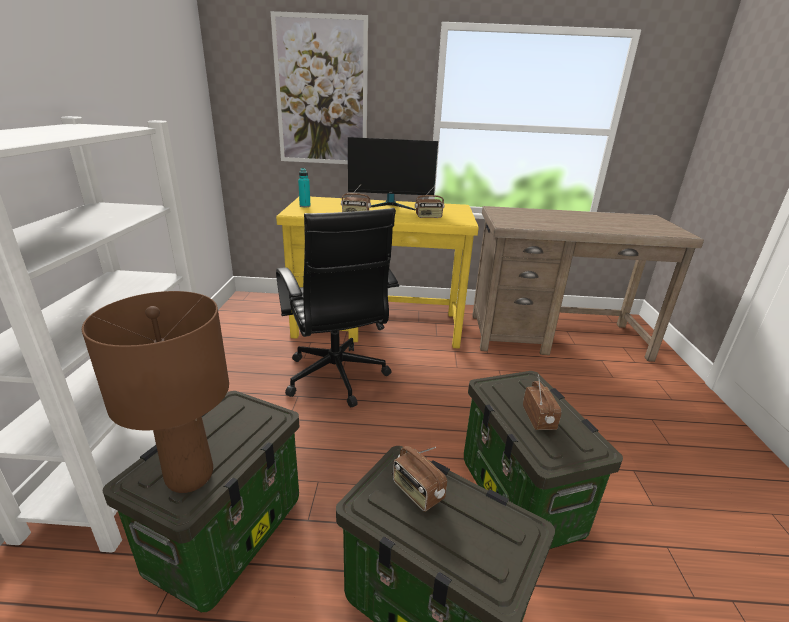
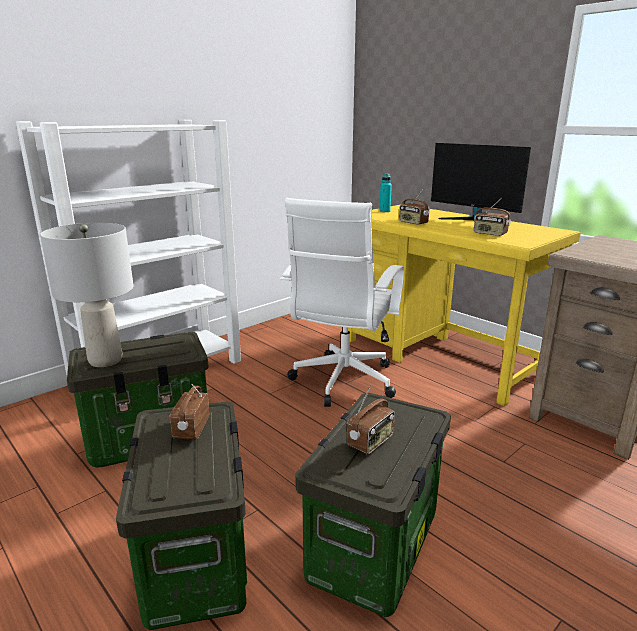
camera: 45 degrees right, 5 degrees down
(191, 476) = (106, 360): brown table lamp -> grey table lamp
(321, 93) = (441, 100): picture -> none
(337, 379) = (342, 383): black office chair -> white office chair

